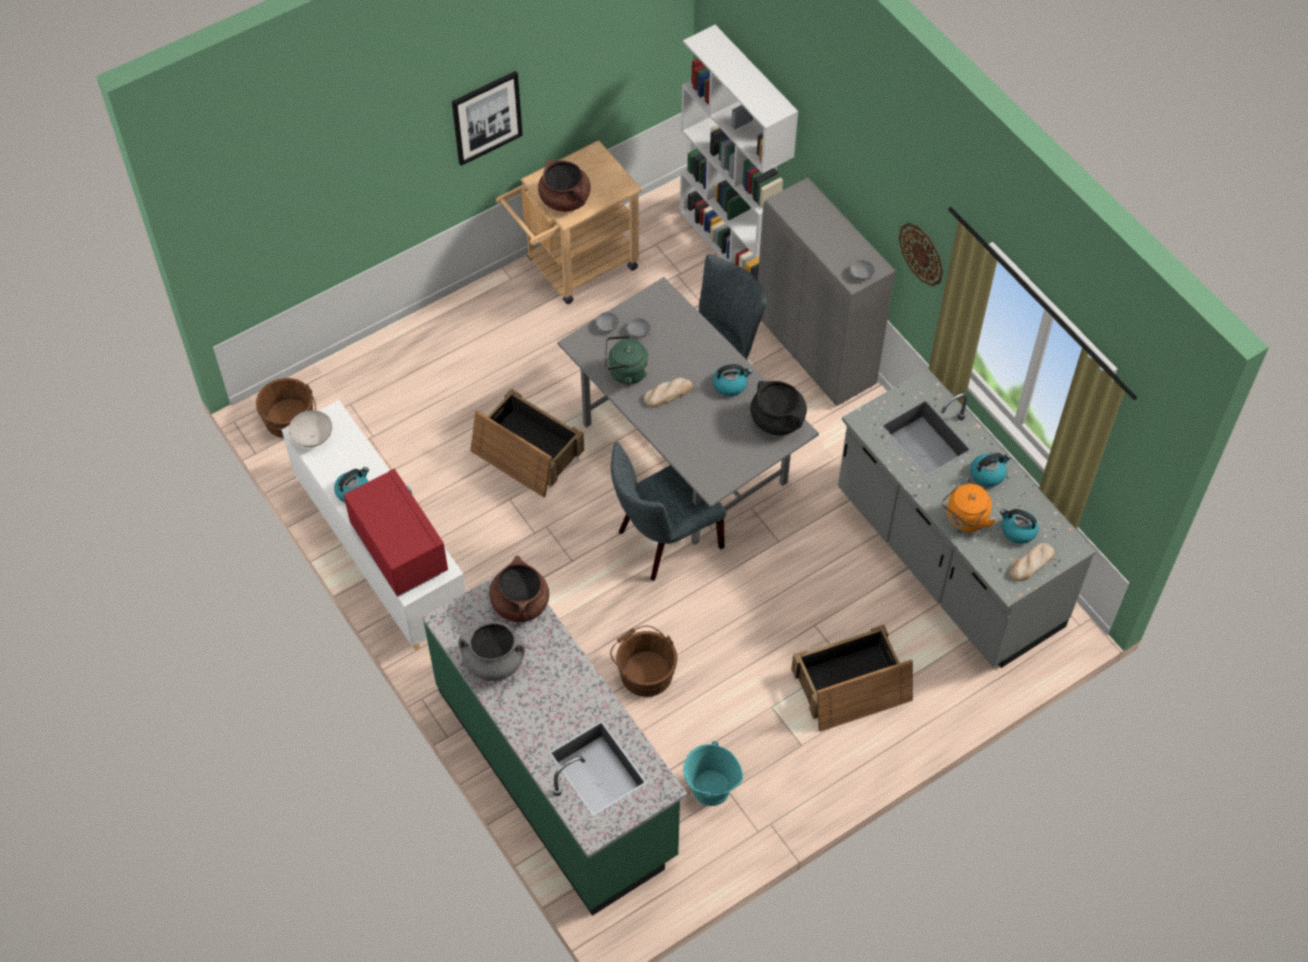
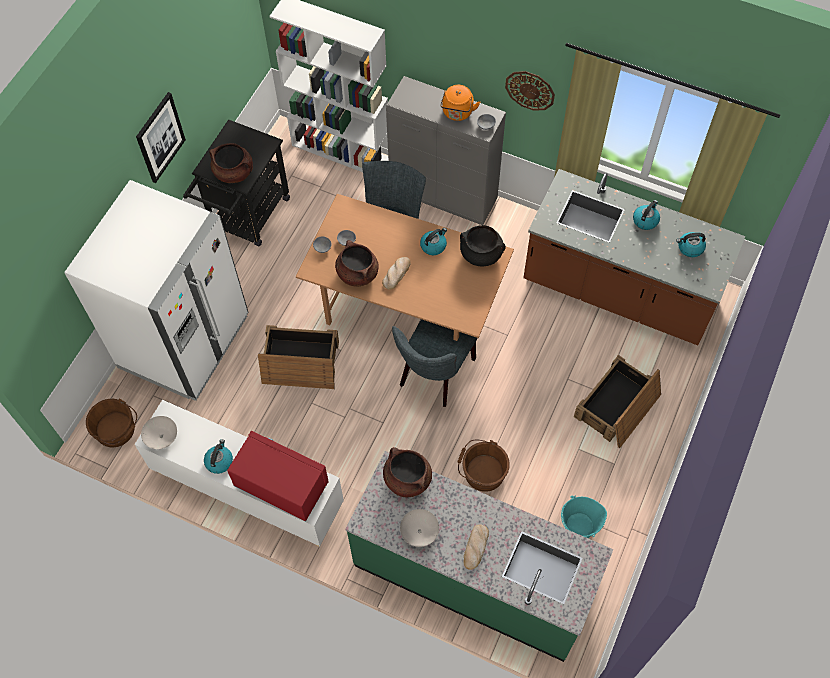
camera: 30 degrees left, 5 degrees up
(419, 366) = (184, 342): none -> white fridge
(494, 662) = (419, 532): grey cooking pot -> white bowl
(574, 267) = (246, 218): beige cart -> black cart
(625, 372) = (357, 273): green kettle -> brown cooking pot
(686, 453) = (408, 308): grey dining table -> brown dining table
(947, 561) = (618, 291): grey counter -> brown counter
(965, 520) = (653, 258): orange kettle -> orange kettle (457, 113)
(1031, 564) = (713, 266): bread -> bread (475, 547)

